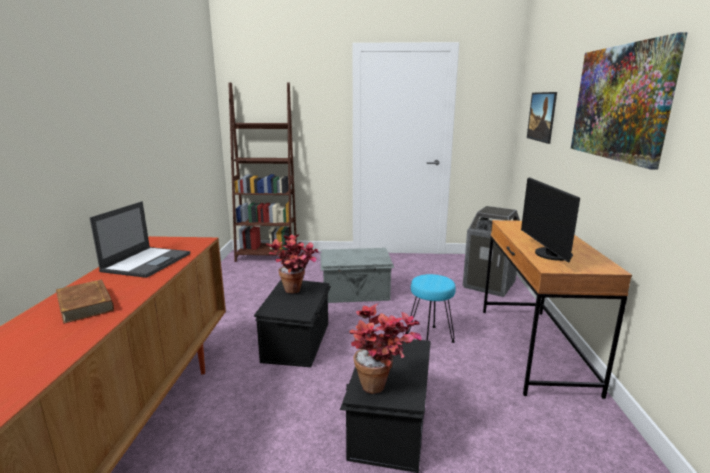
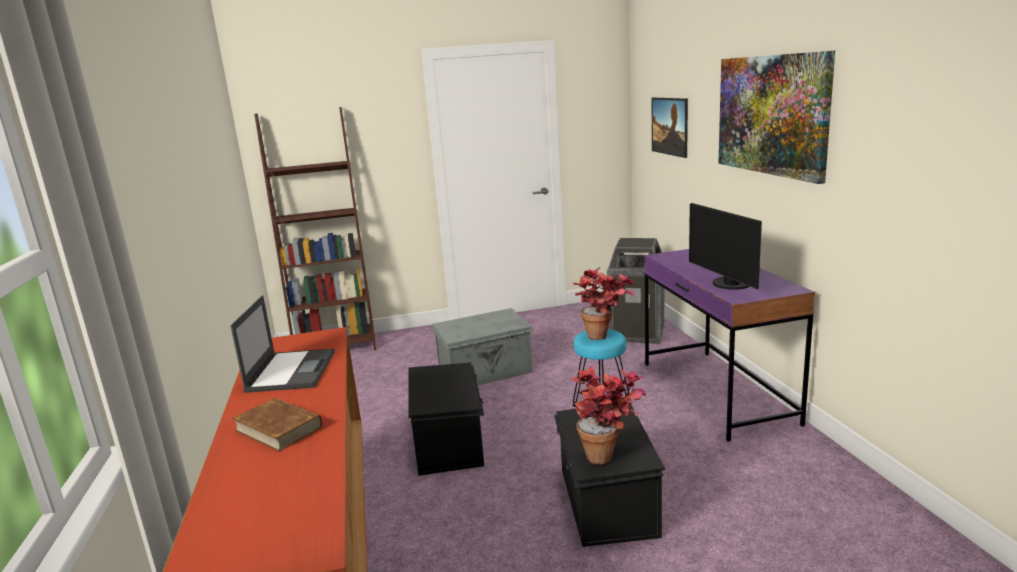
camera: 15 degrees left, 0 degrees up
(296, 292) = (441, 380): potted plant -> potted plant (604, 338)
(533, 348) = (716, 392): brown desk -> purple desk

